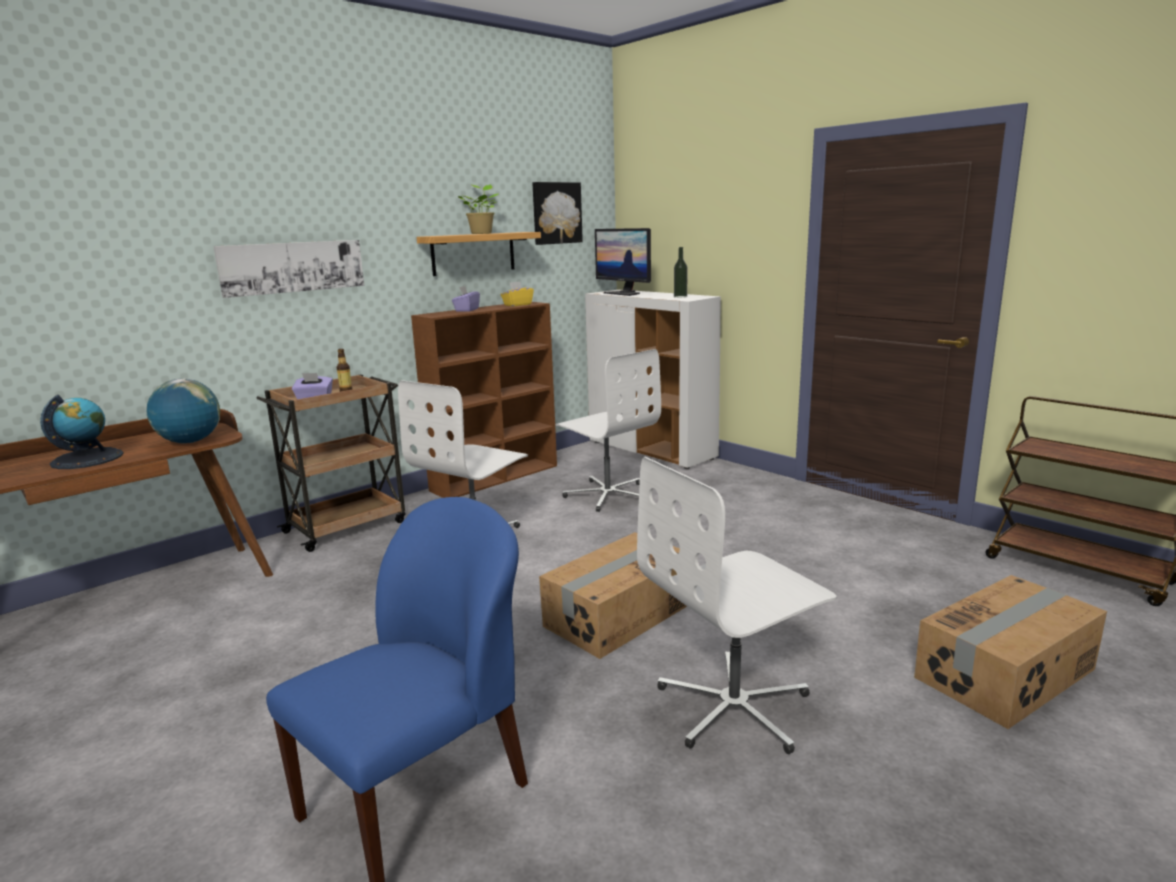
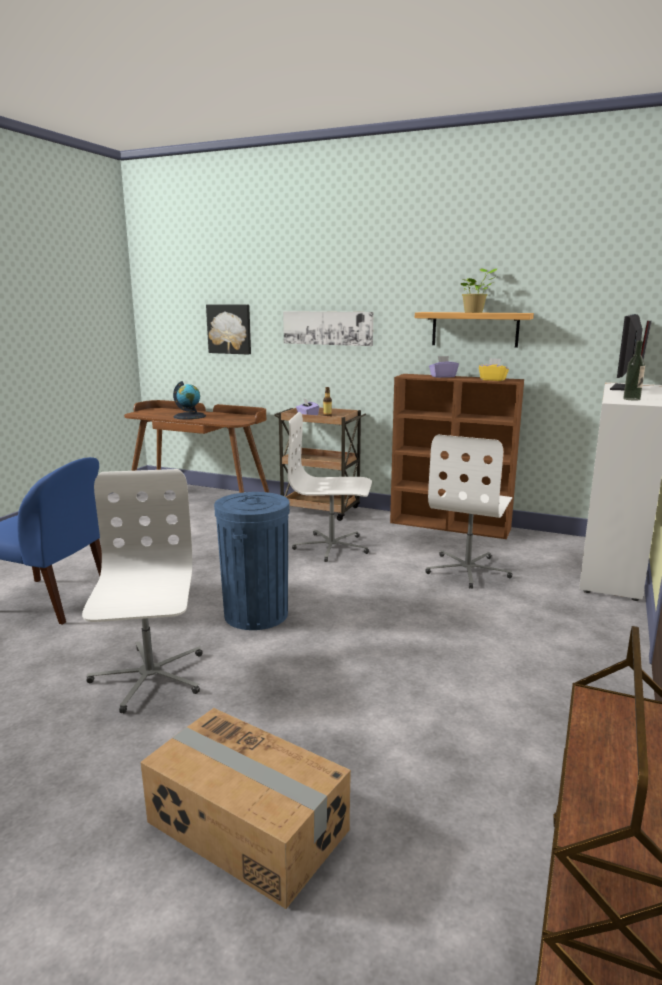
camera: 65 degrees right, 0 degrees up
(190, 442) = (225, 421): globe -> none
(556, 213) = (582, 295): picture -> picture (229, 329)
(618, 614) = (256, 614): cardboard box -> blue trash can
(735, 707) = (149, 677): white office chair -> white office chair turned 45 degrees clockwise

